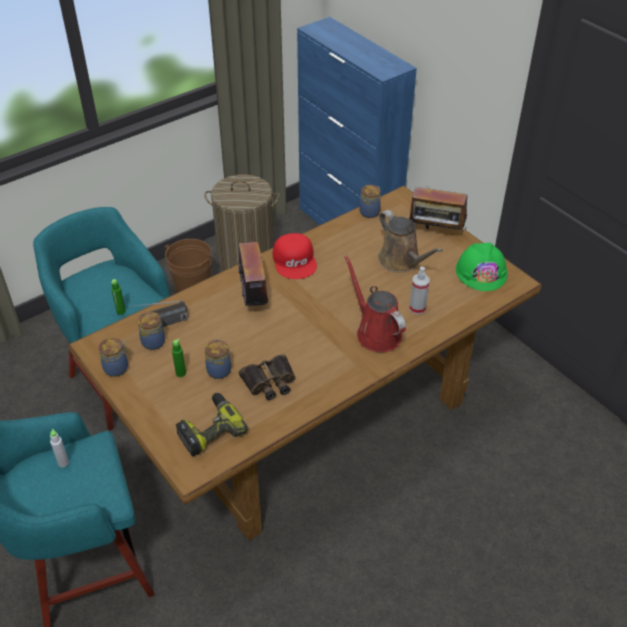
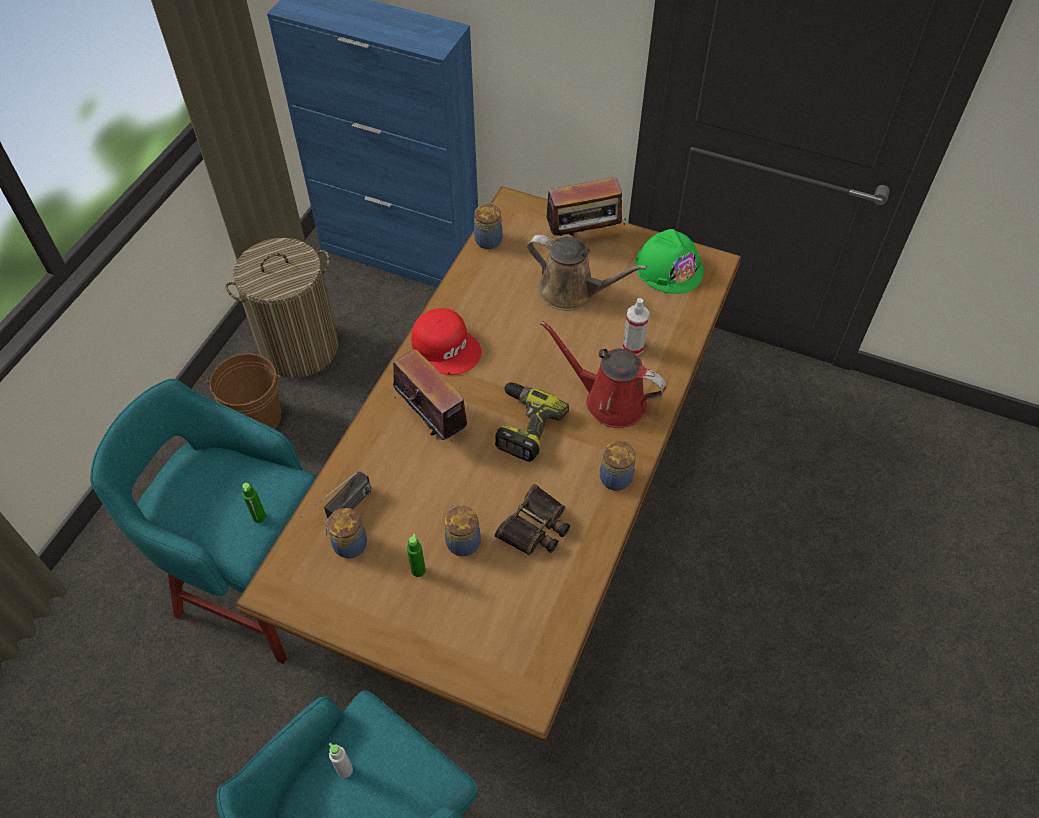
camera: 30 degrees left, 10 degrees up
(117, 368) = (330, 605): jar -> jar (616, 477)
(209, 429) = (510, 628): power drill -> power drill (523, 426)

